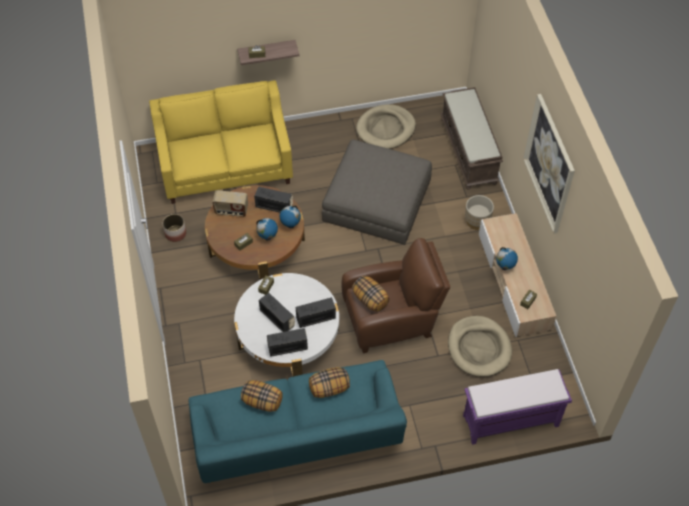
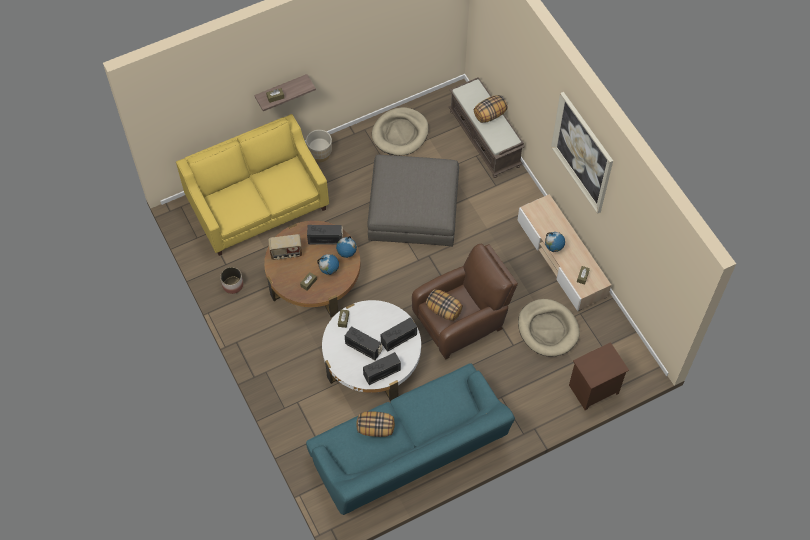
camera: 15 degrees left, 5 degrees up
(329, 388) = (432, 402): pillow -> pillow (490, 115)
(477, 221) = (512, 207): beige planter -> beige planter (320, 154)
(509, 421) = (593, 390): purple bench -> brown nightstand

